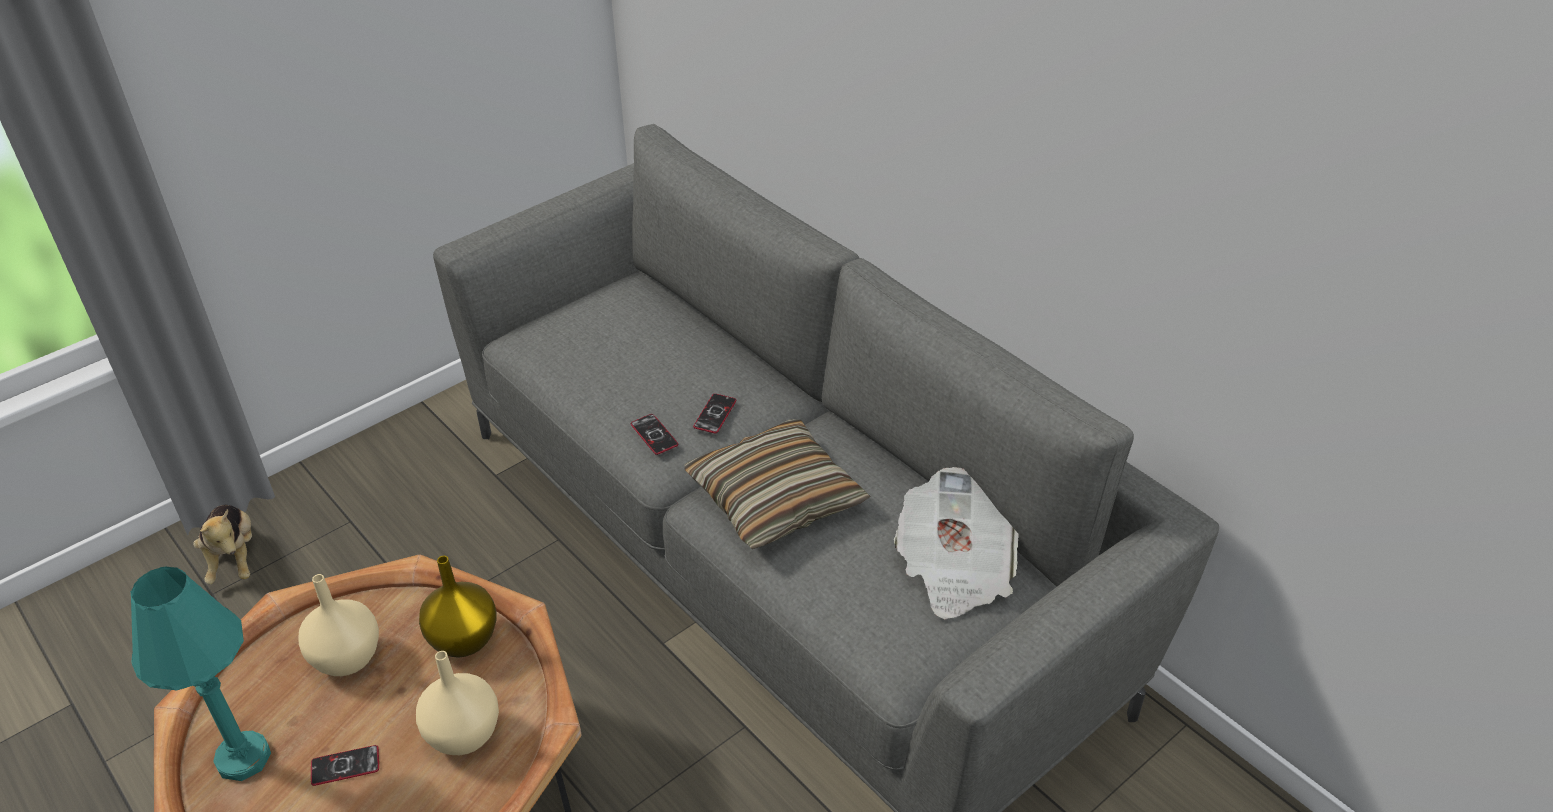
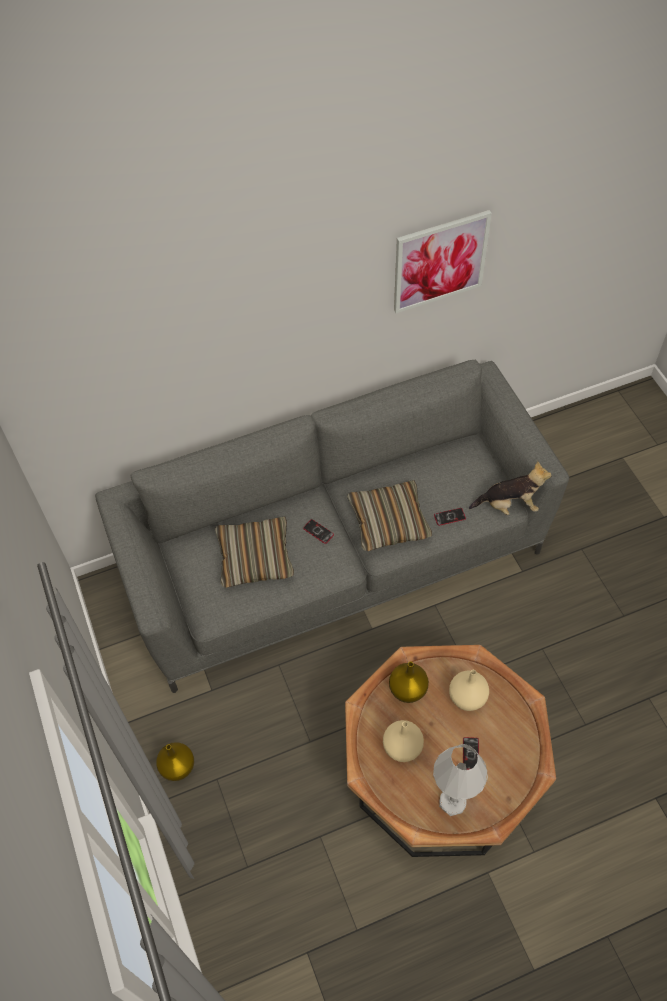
camera: 70 degrees left, 15 degrees up
(233, 558) = (221, 852): plush toy -> plush toy (509, 505)
(243, 758) = (452, 802): turquoise table lamp -> white table lamp
(363, 475) = (178, 767): none -> yellow vase
(636, 356) = (255, 557): none -> pillow
(654, 435) = (323, 563): phone -> phone (449, 517)
(954, 568) = (457, 465): newspaper -> none
(1175, 158) = (440, 261): none -> picture

